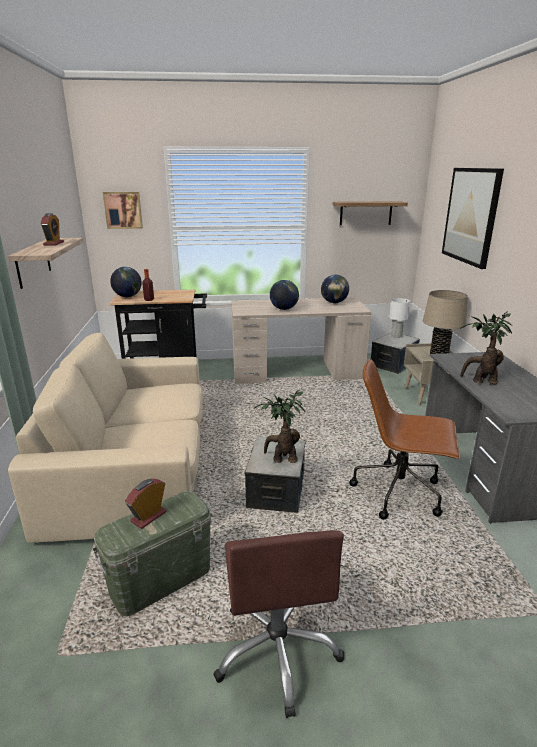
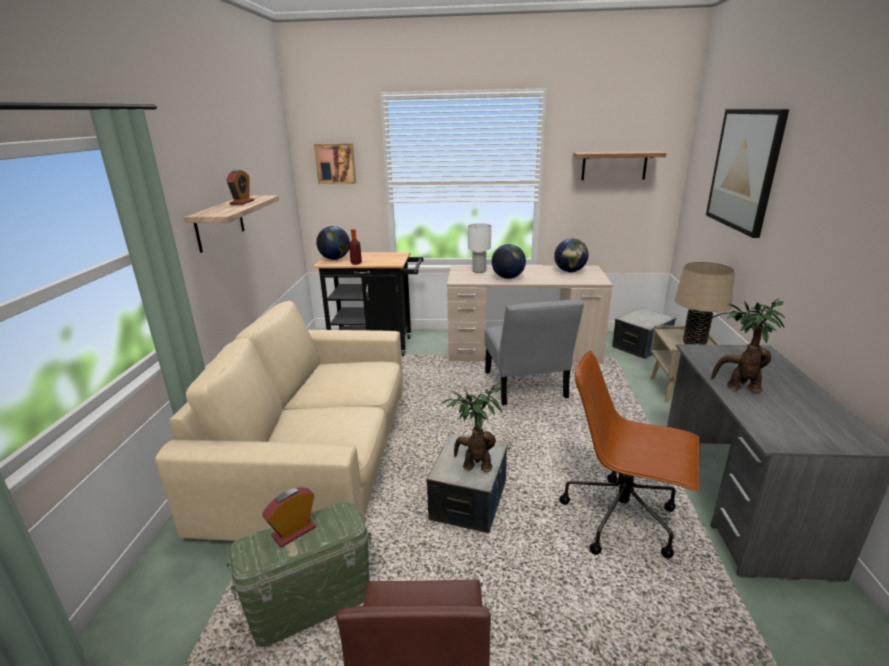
camera: 10 degrees right, 0 degrees up
(305, 401) = (526, 387): none -> grey chair
(396, 335) = (647, 312): white table lamp -> white table lamp (479, 271)

